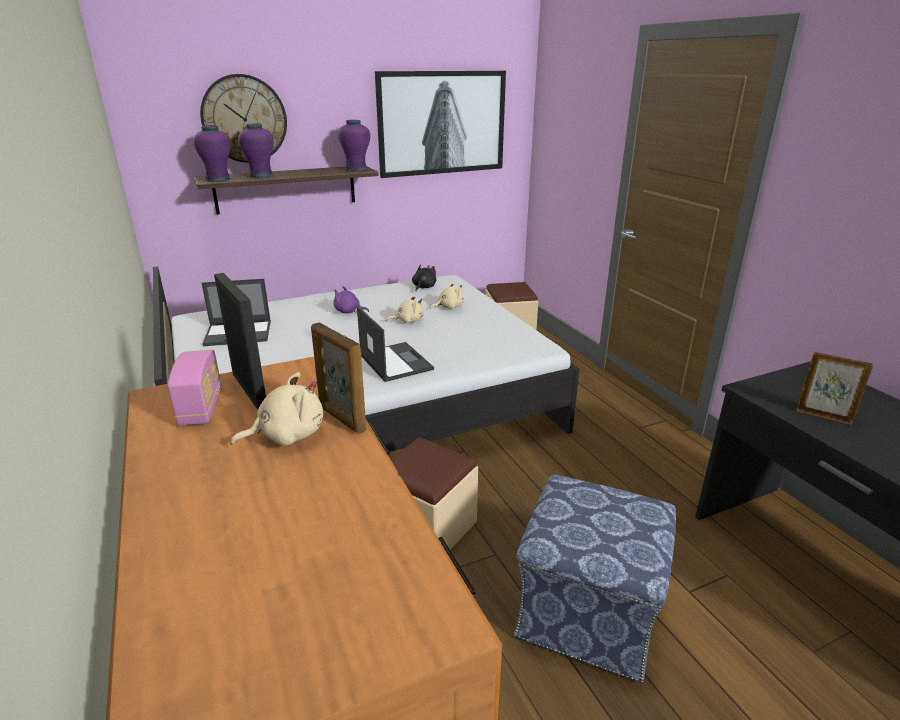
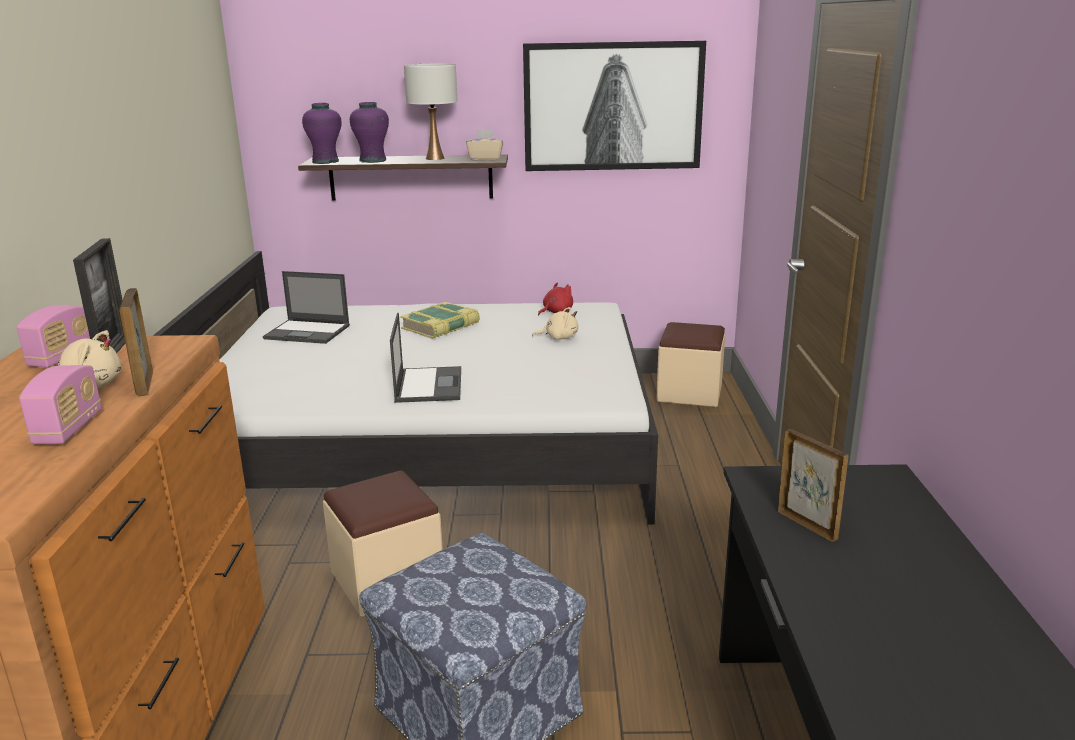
camera: 25 degrees right, 5 degrees down
(244, 119) = (368, 97): wall clock -> none
(312, 171) = (434, 158): none -> white table lamp
(346, 488) = (69, 429): none -> radio
(348, 312) = (441, 327): purple plush toy -> book
(356, 169) = (485, 159): purple vase -> beige tissue box
(408, 321) = (492, 345): beige plush toy -> none
(423, 287) = (556, 312): black plush toy -> red plush toy

